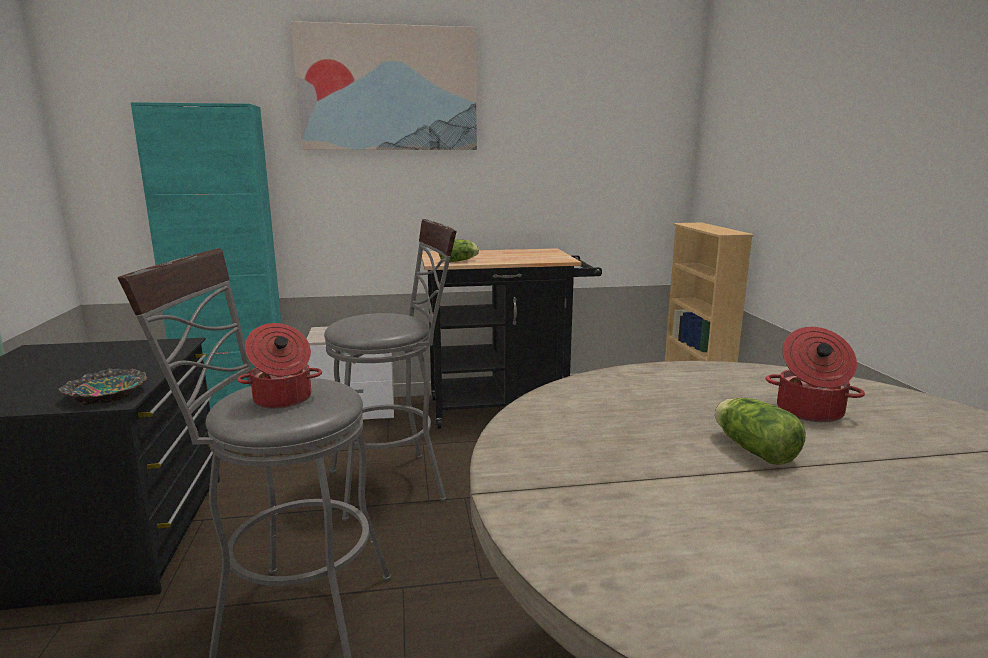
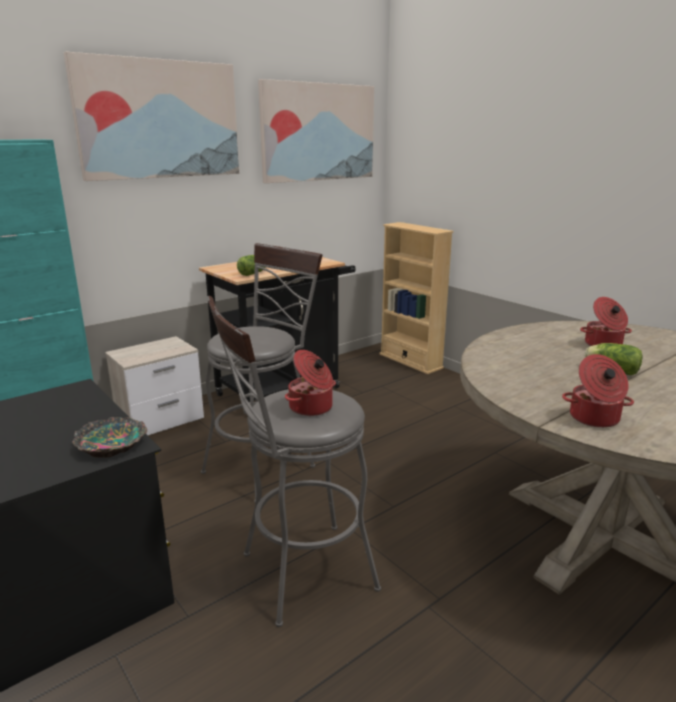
camera: 30 degrees left, 5 degrees up
(580, 509) = (594, 418): none -> cooking pot
(592, 105) = (318, 132): none -> picture

